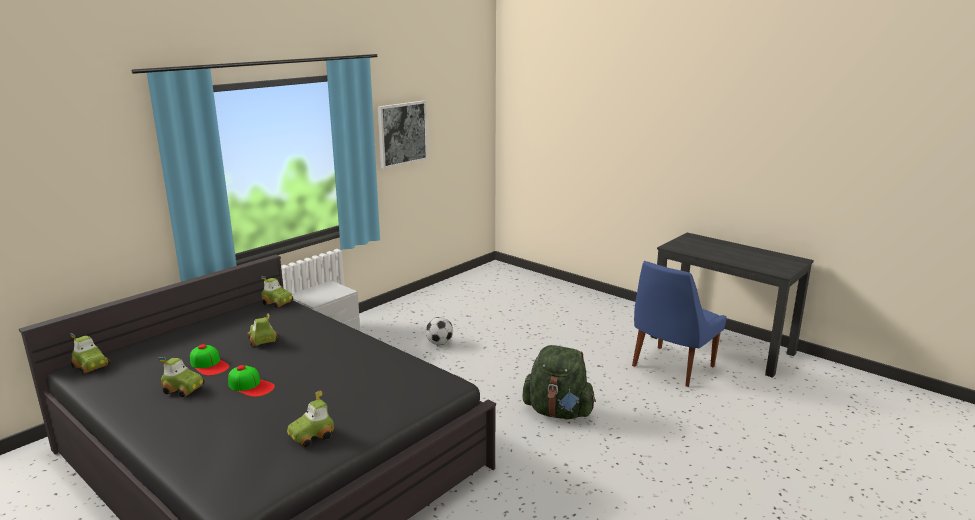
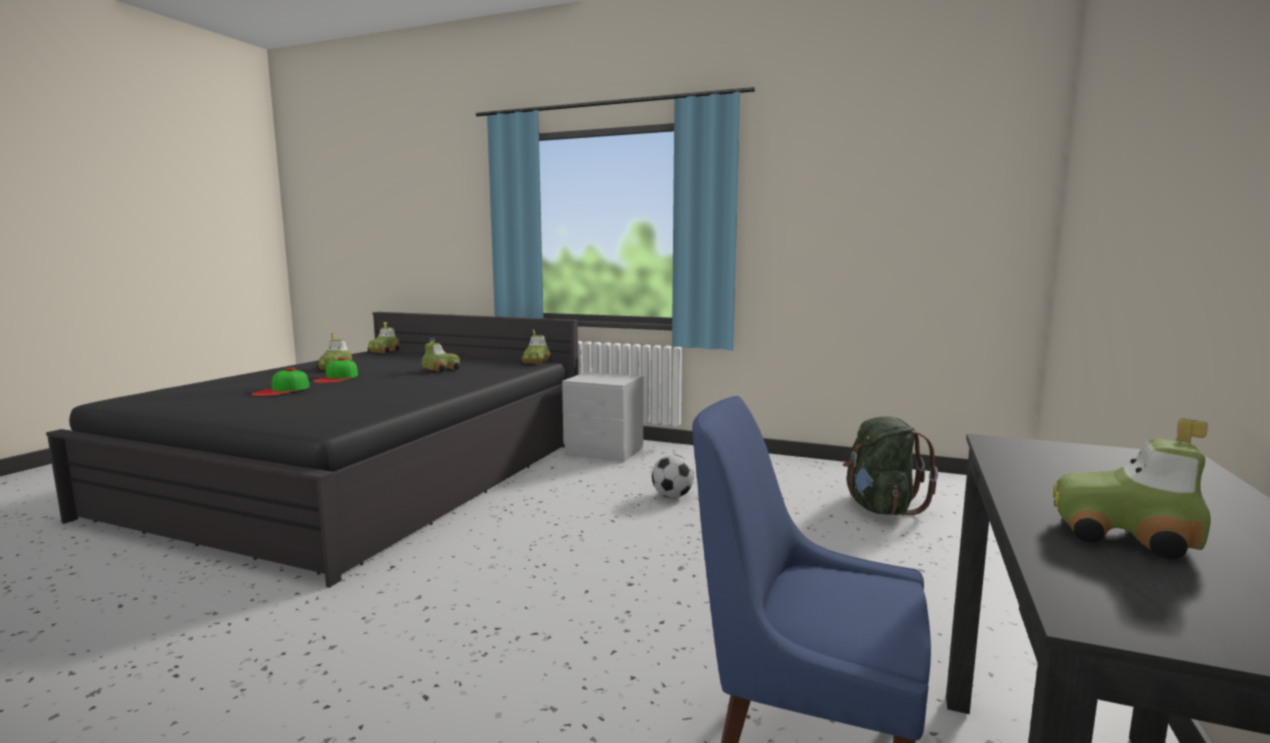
camera: 70 degrees right, 10 degrees down
(209, 364) = (385, 366): cap -> cap (282, 390)
(311, 436) = (217, 401): toy car -> toy car (1123, 536)
(402, 133) = (811, 209): picture -> none
(558, 412) = (507, 616): green backpack -> green backpack (880, 508)

